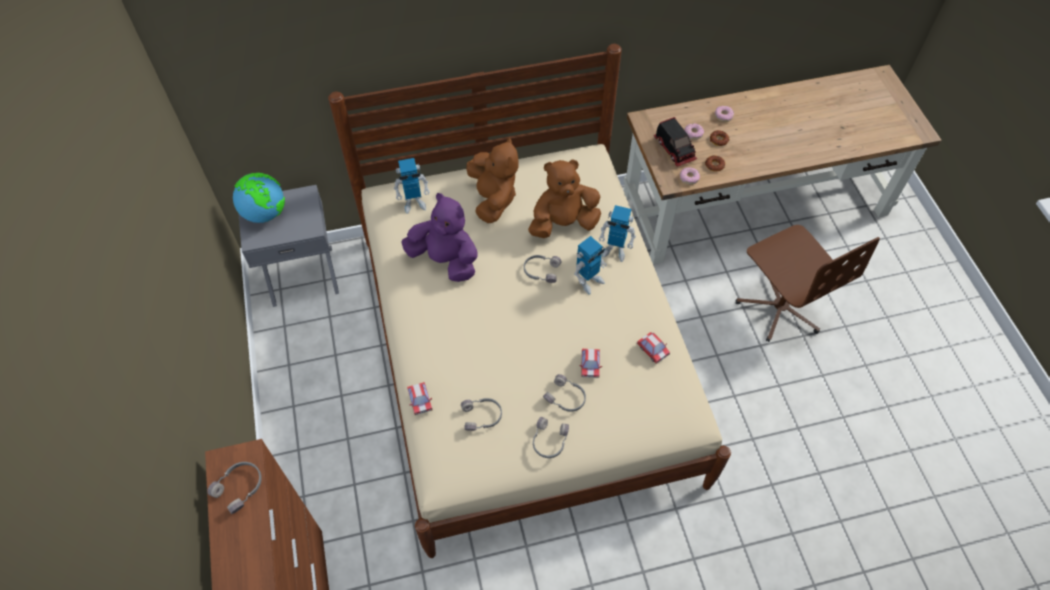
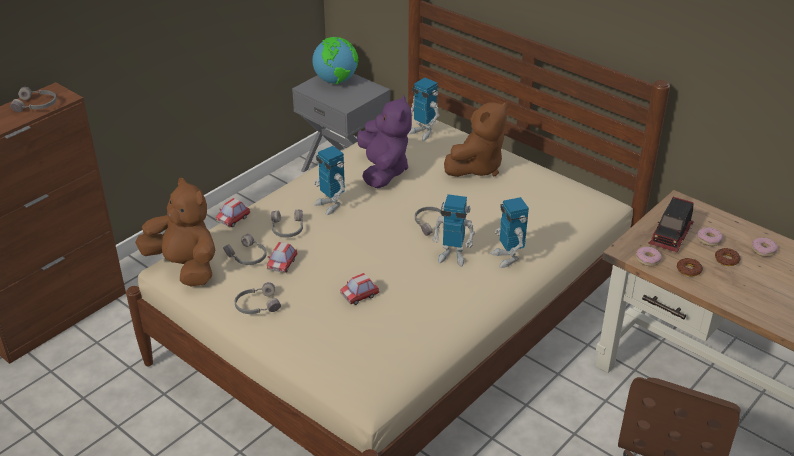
camera: 55 degrees right, 20 degrees down
(461, 322) = (330, 205): none -> toy robot
(563, 223) = (499, 215): brown plush toy -> brown plush toy (185, 267)
(566, 398) = (310, 296): grey headphones -> grey headphones (287, 229)
(652, 350) = (418, 329): toy car -> toy car (282, 264)

